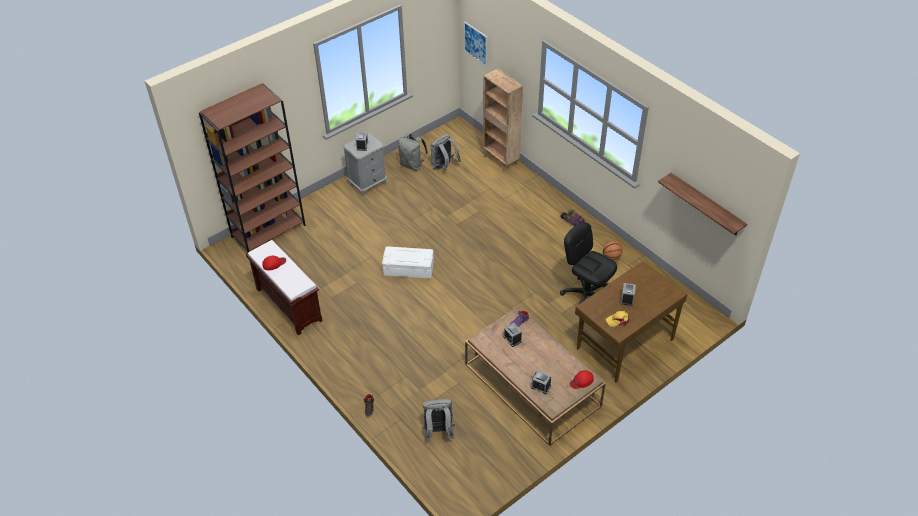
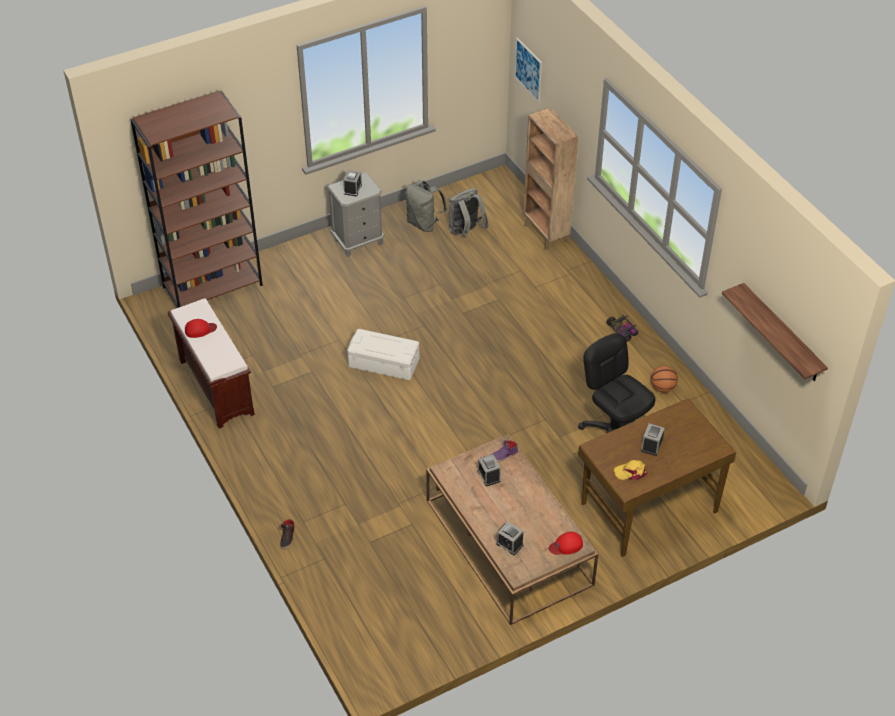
camera: 10 degrees right, 0 degrees up
(438, 431) = (369, 582): grey backpack -> none

